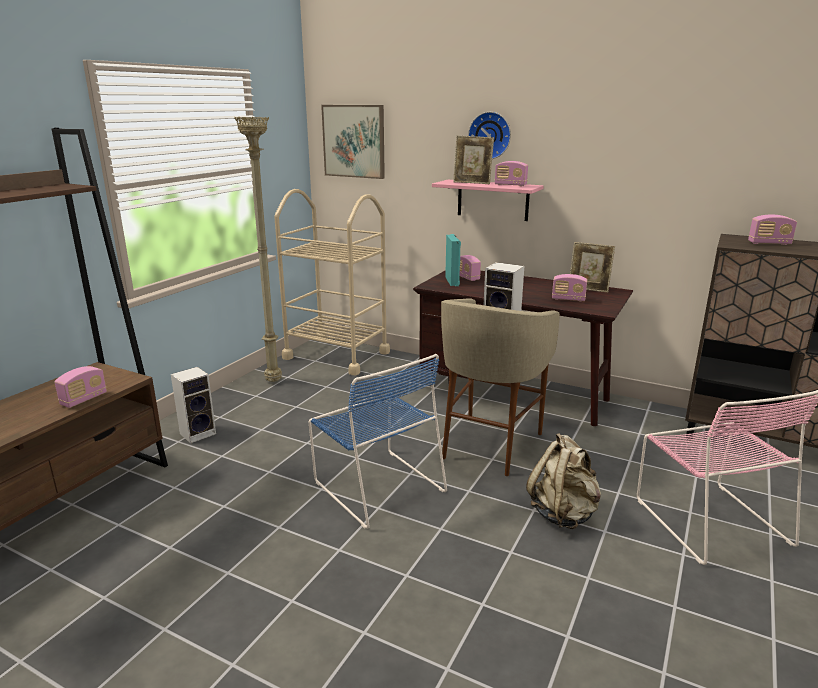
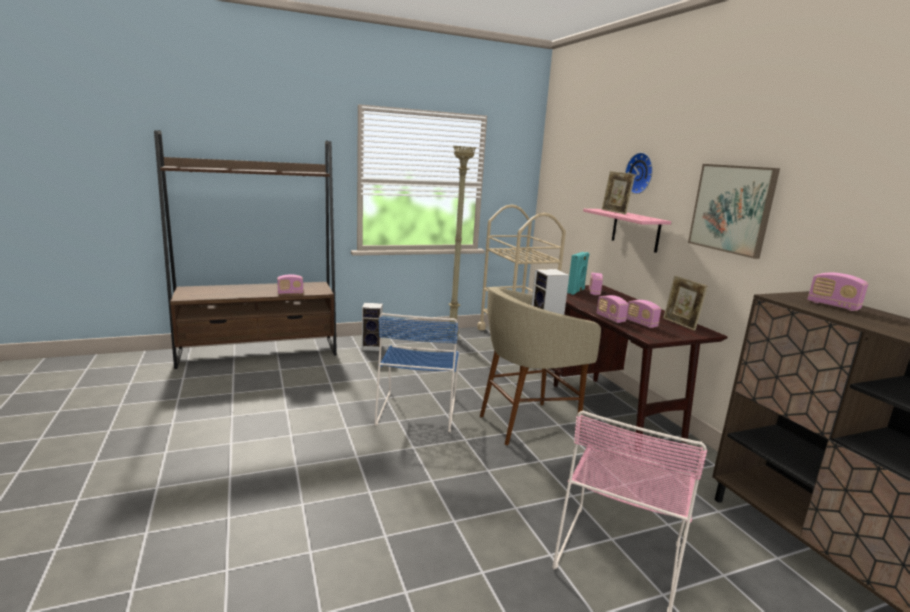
camera: 40 degrees right, 5 degrees down
(354, 141) = (562, 173): picture -> picture (732, 209)
(510, 185) = (639, 217): radio -> radio (610, 319)
(563, 513) = (505, 483): beige backpack -> none

